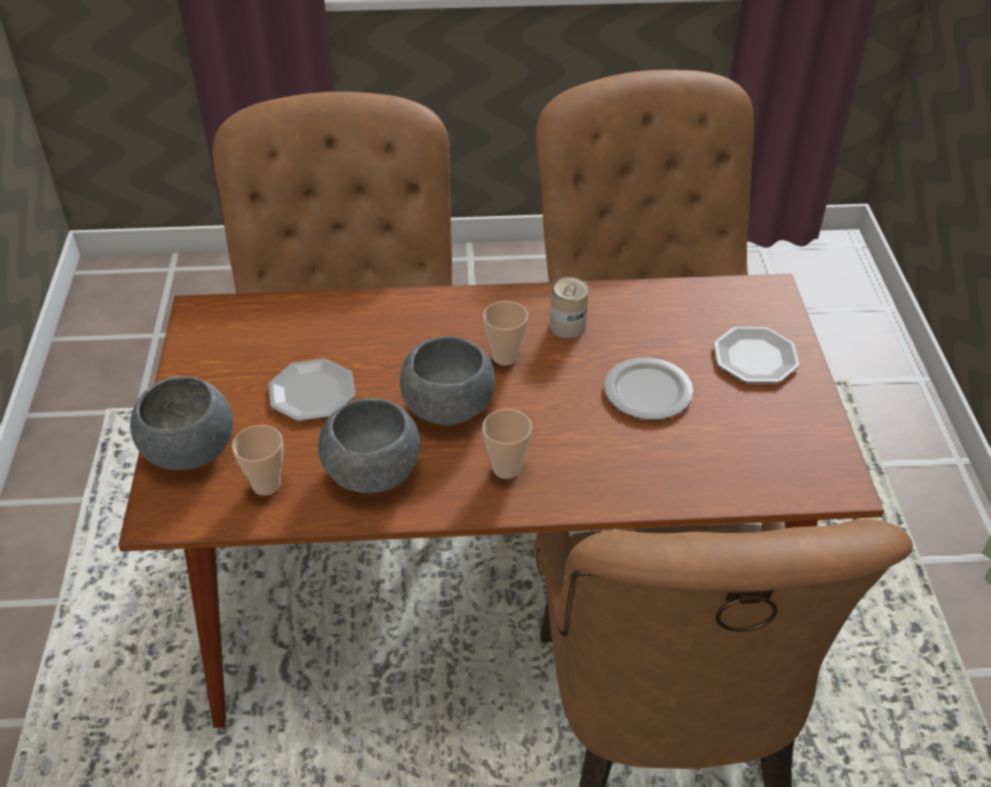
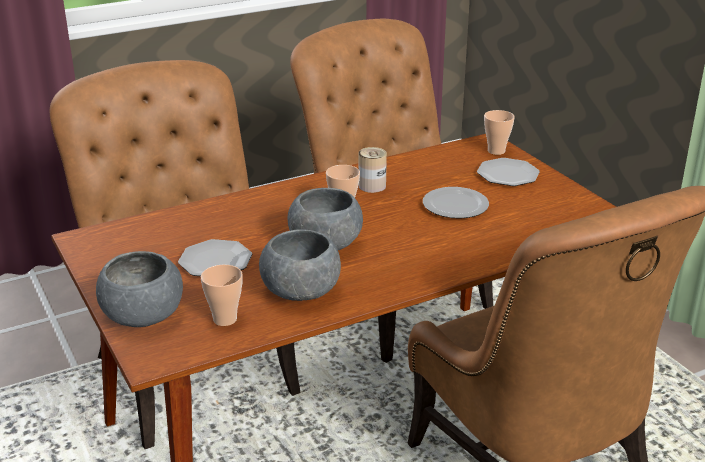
camera: 25 degrees left, 15 degrees down
(506, 468) = (396, 266): cup -> cup (496, 151)

